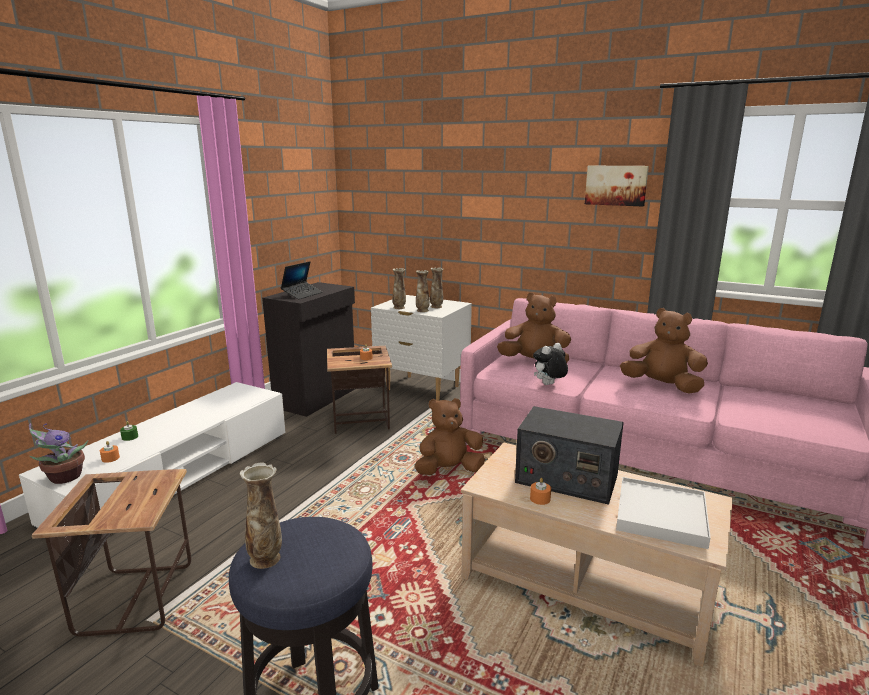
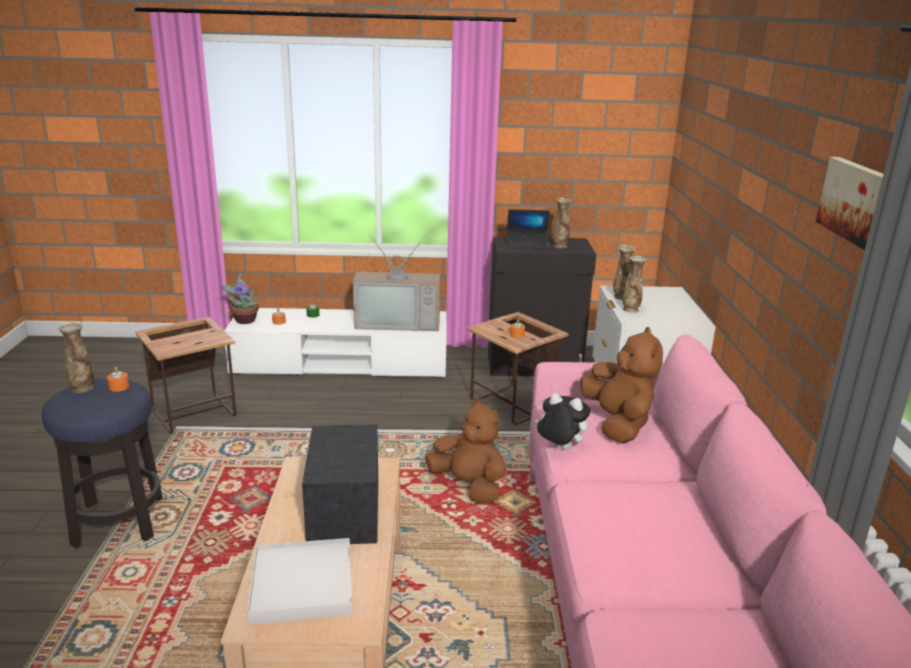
camera: 60 degrees right, 5 degrees up
(223, 404) = (398, 322): none -> television
(436, 307) = (659, 313): vase -> vase (560, 246)
(540, 499) = (292, 501): orange candle -> orange candle (119, 387)
(662, 386) = (657, 536): brown plush toy -> none

